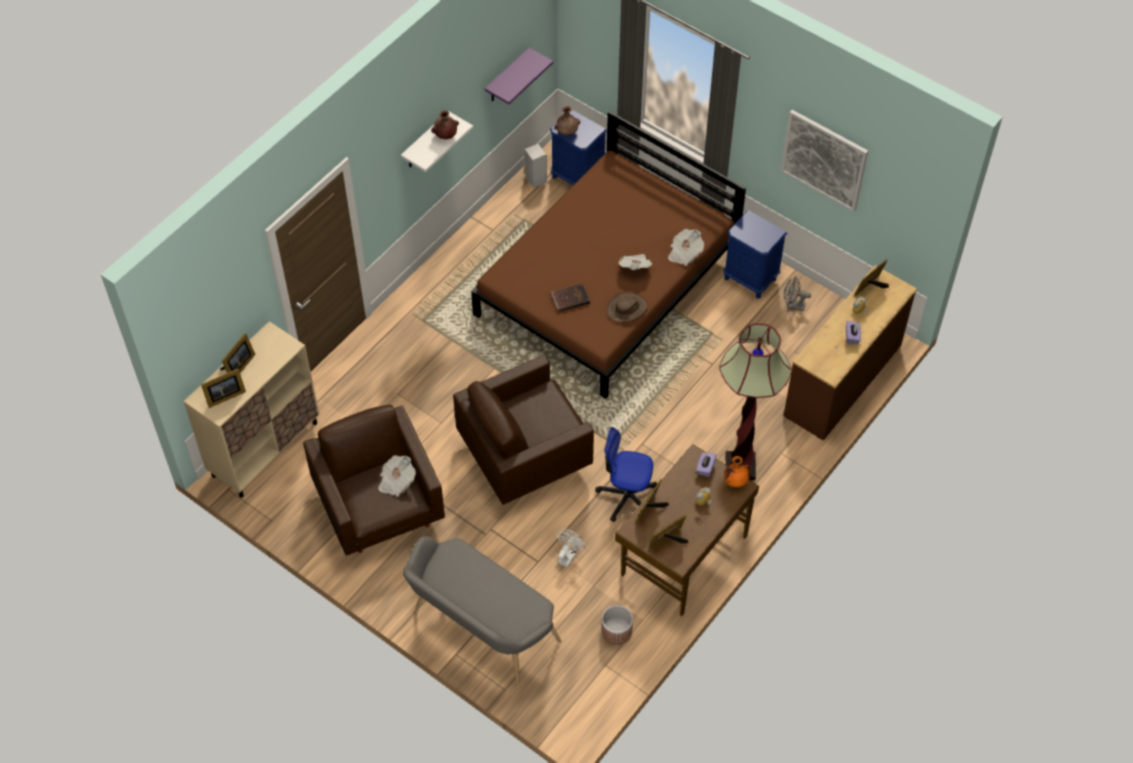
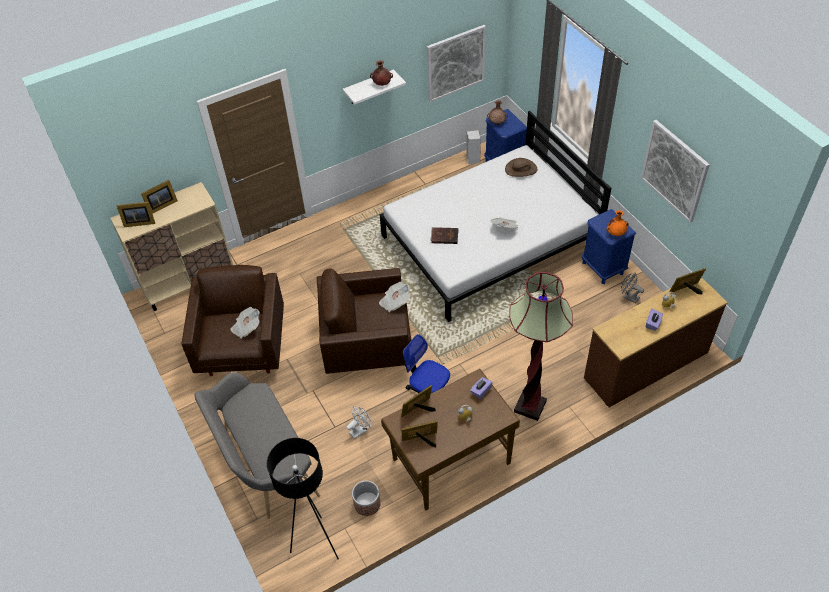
camera: 25 degrees right, 5 degrees down
(507, 77) = (455, 63): purple shelf -> picture
(583, 690) = (316, 543): none -> black floor lamp
(607, 284) = (490, 242): brown bed -> white bed
(627, 309) = (484, 255): brown hat -> brown hat (521, 169)
(684, 253) = (548, 228): newspaper -> newspaper (394, 302)
(736, 481) = (501, 410): orange vase -> orange vase (616, 233)

